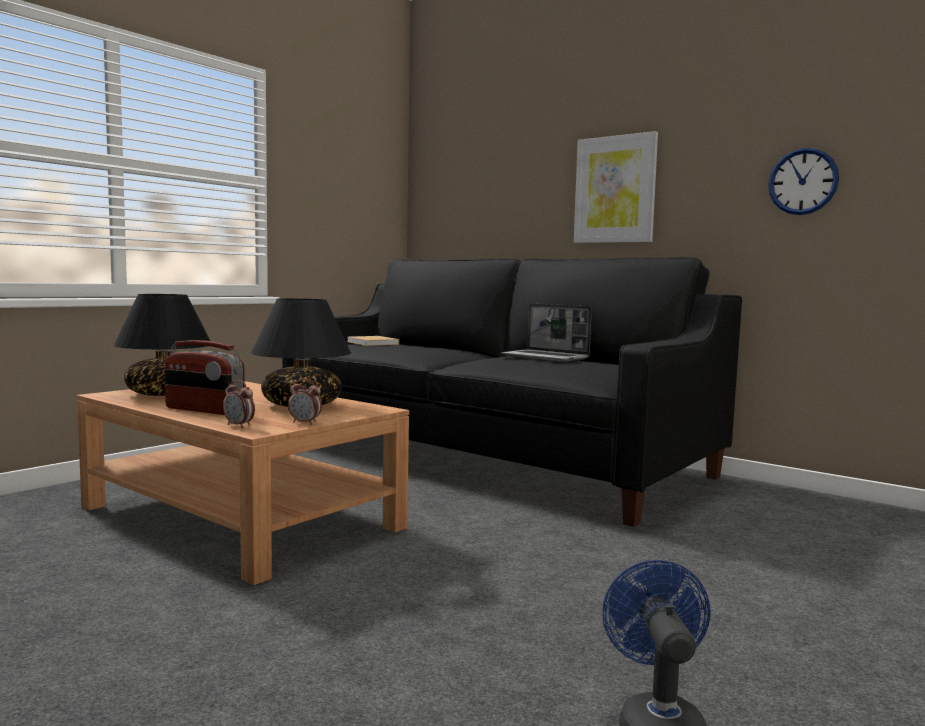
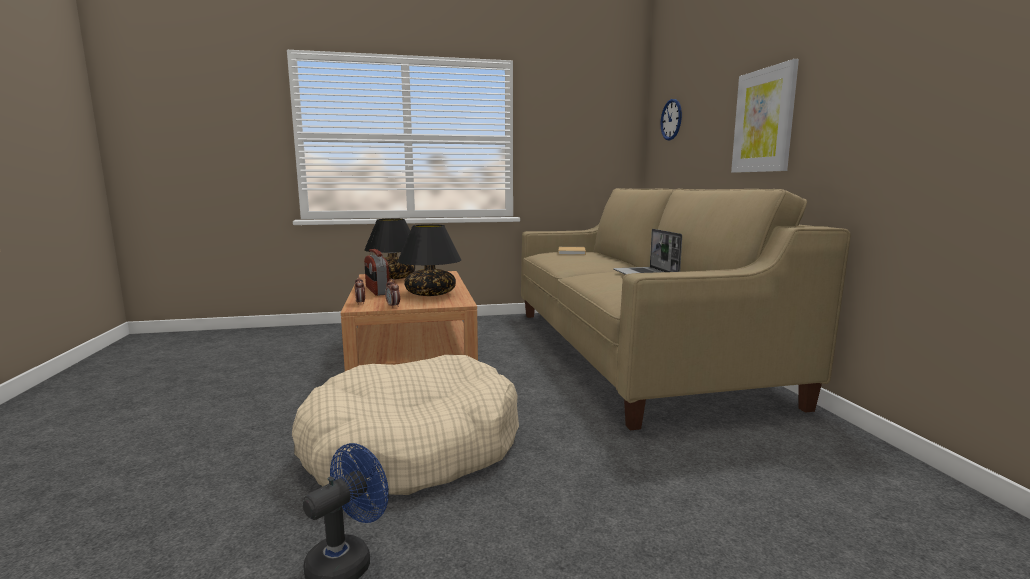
camera: 40 degrees right, 5 degrees up
(475, 607) = (412, 447): none -> beige dog bed
(491, 459) = (632, 351): black sofa -> beige sofa
(803, 181) = (925, 97): wall clock -> wall clock (671, 119)

